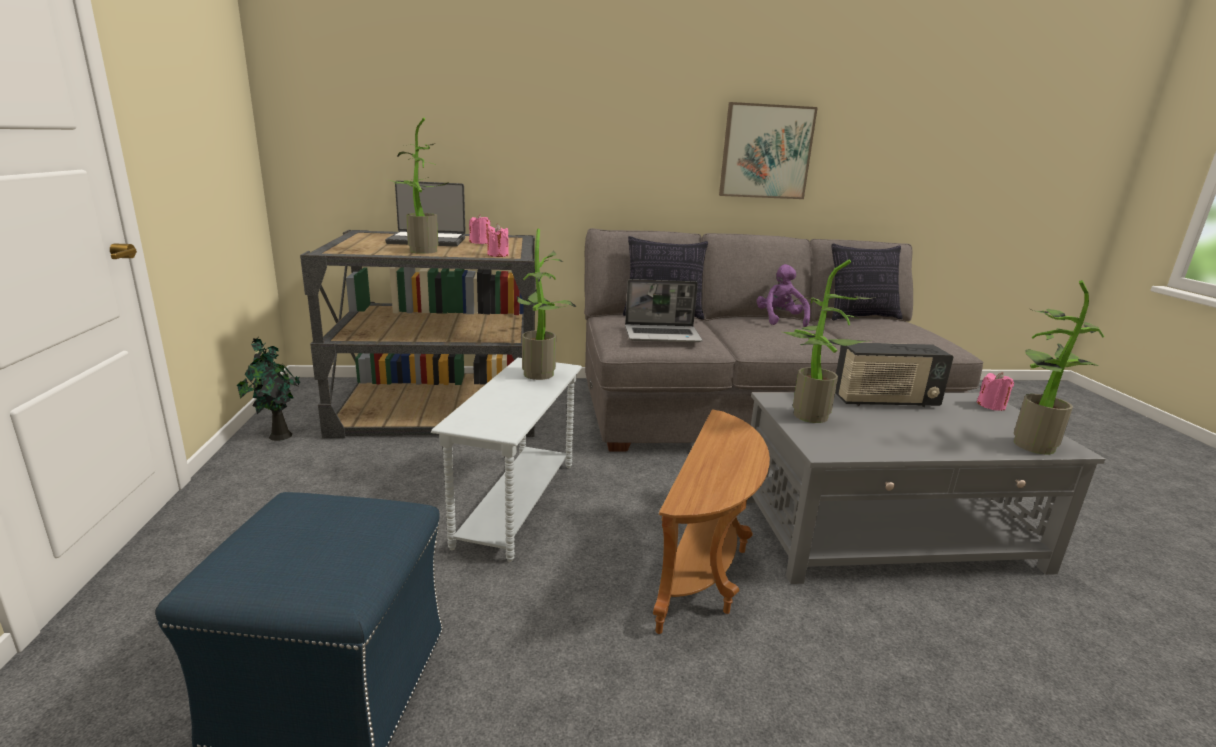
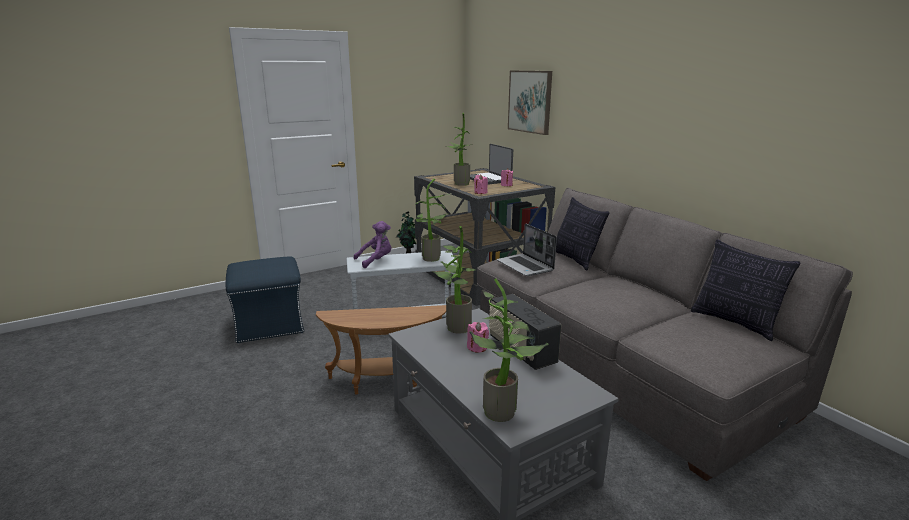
camera: 65 degrees right, 0 degrees up
(766, 152) = (717, 143): picture -> picture (530, 101)
(780, 320) = (642, 293): purple plush toy -> purple plush toy (376, 261)
(991, 406) = (577, 397): pink candle -> pink candle (477, 347)

